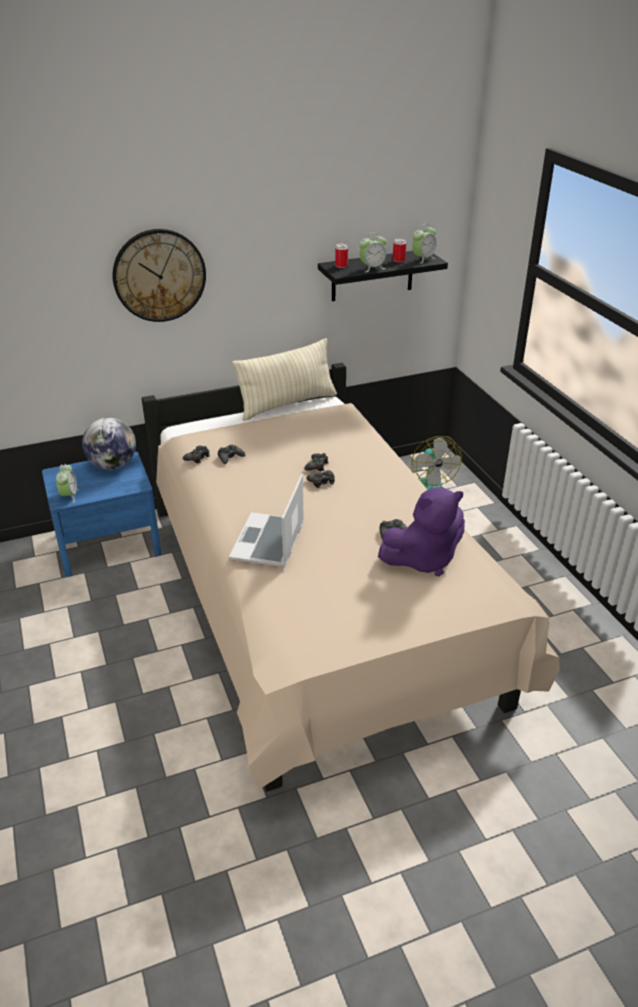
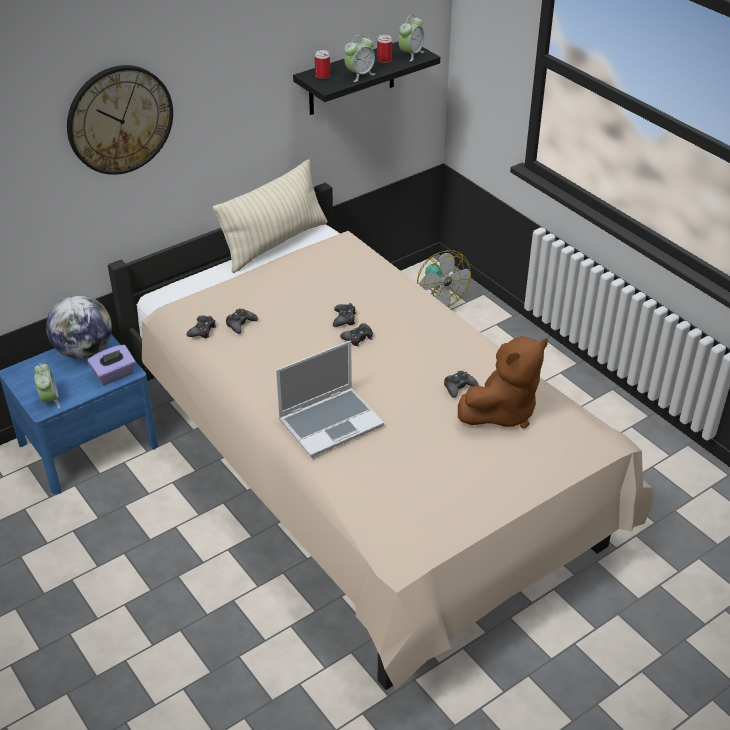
camera: 15 degrees left, 5 degrees up
(127, 485) = (114, 374): none -> purple tissue box
(269, 542) = (331, 422): laptop -> laptop turned 120 degrees counterclockwise
(423, 559) = (502, 412): purple plush toy -> brown plush toy

